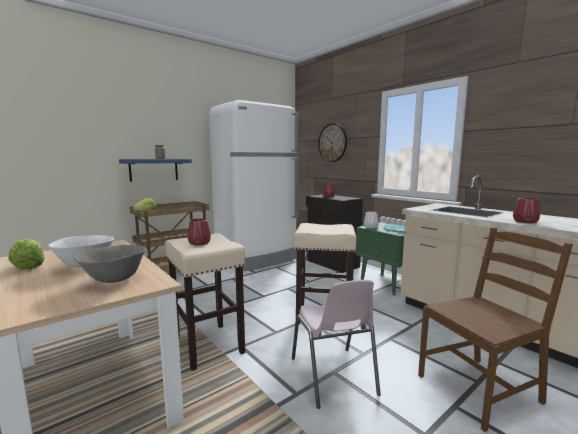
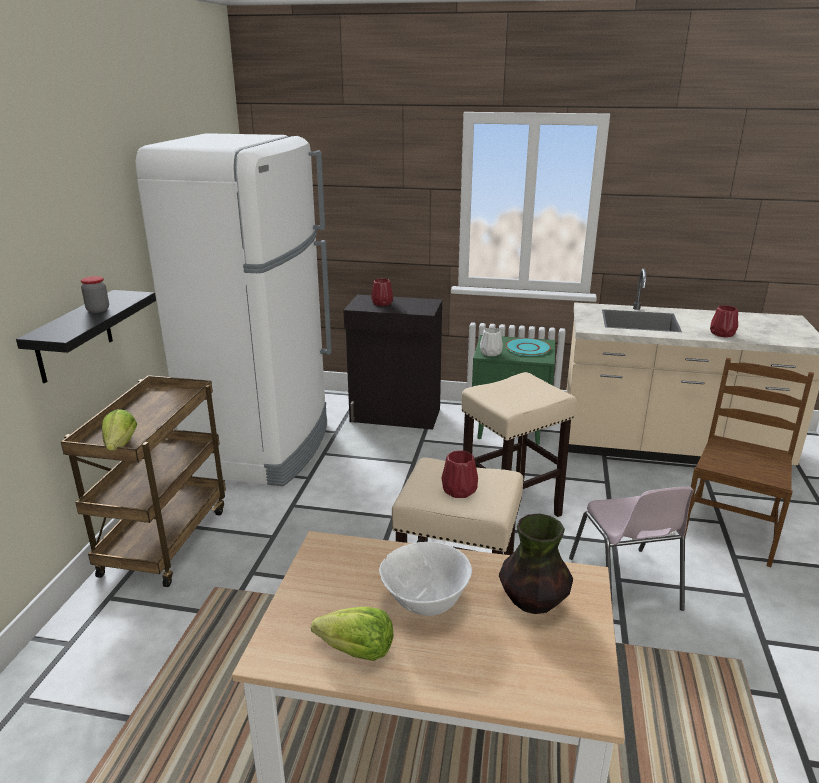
camera: 40 degrees left, 15 degrees up
(114, 280) = (533, 602): grey bowl -> vase
(154, 169) = (74, 336): blue shelf -> black shelf
(332, 142) = (353, 193): wall clock -> none
(333, 376) = (625, 584): pink chair -> pink chair turned 45 degrees clockwise

